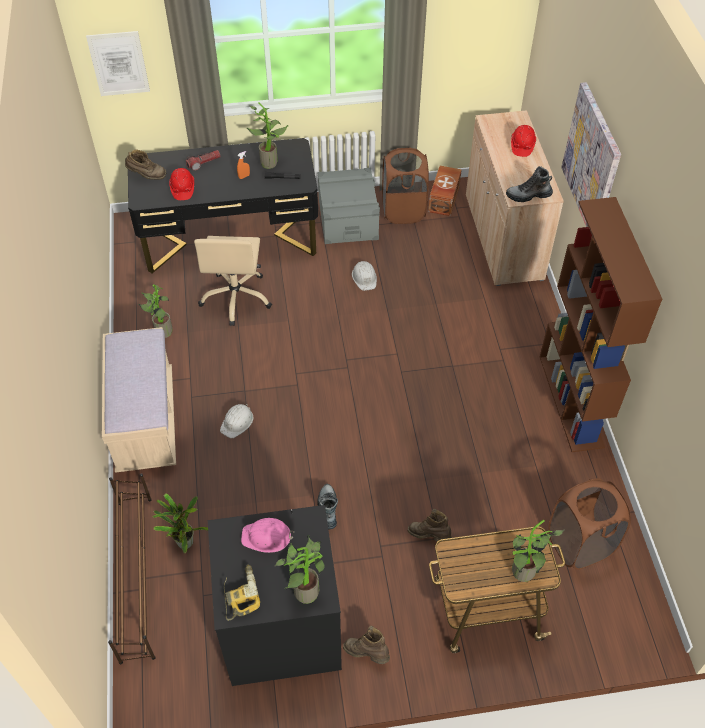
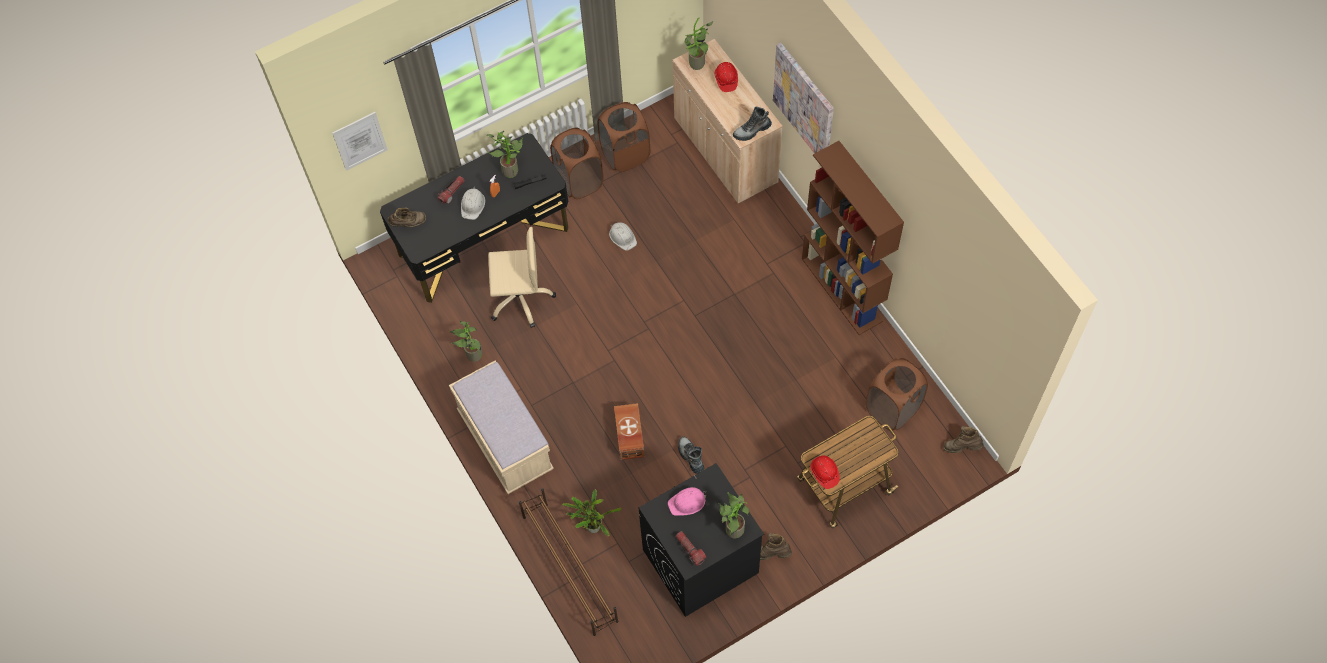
camera: 20 degrees left, 10 degrees up
(182, 189) = (448, 226): red hard hat -> red hard hat (824, 473)
(236, 298) = (520, 298): beige office chair -> beige office chair turned 75 degrees counterclockwise
(237, 422) = (582, 412): white hard hat -> white hard hat (473, 205)
(240, 594) = (690, 549): power drill -> flashlight
(347, 218) = (579, 181): grey storage box -> brown laundry basket
(429, 536) = (778, 447): brown boot -> brown boot (962, 447)
(443, 199) = (655, 129): brown storage box -> brown storage box (629, 437)
(523, 575) = (871, 456): potted plant -> potted plant (698, 65)

